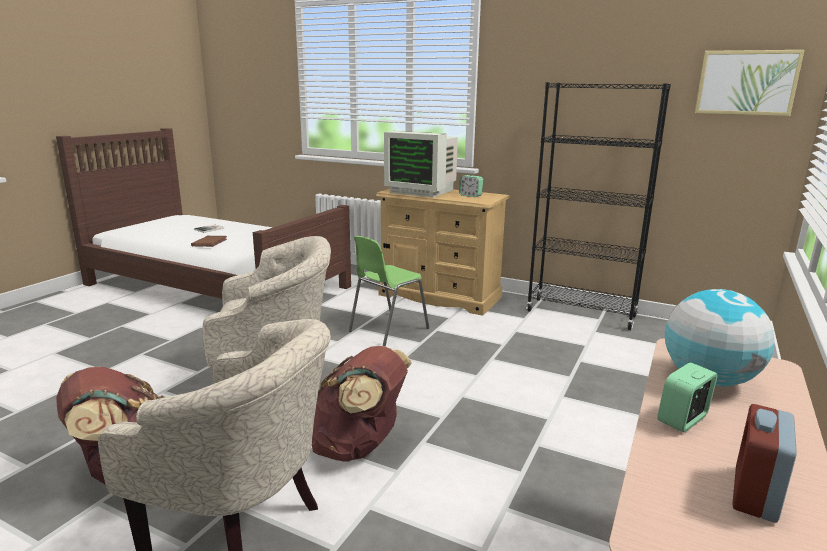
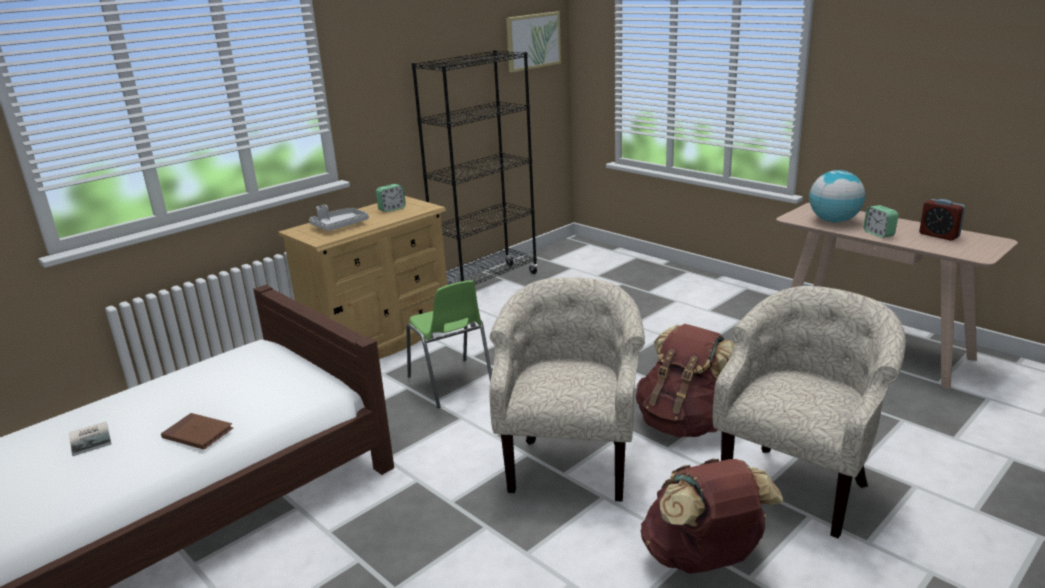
camera: 70 degrees left, 5 degrees up
(422, 191) = (339, 226): monitor -> grey tray

